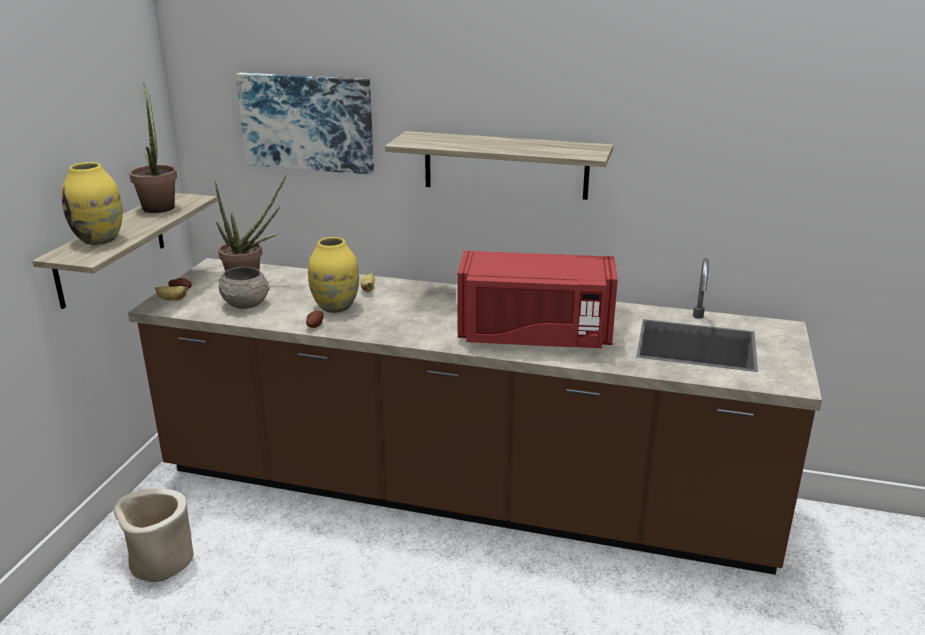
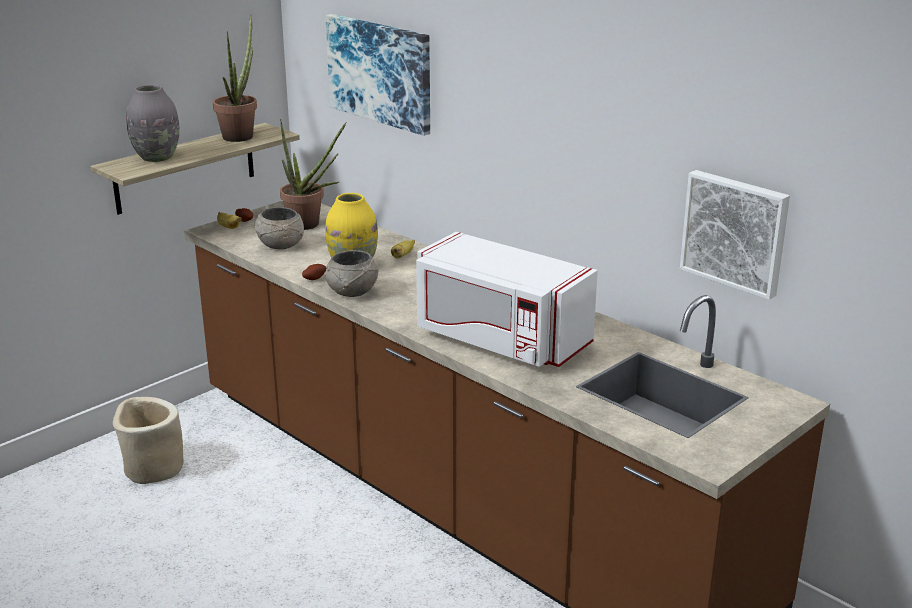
camera: 30 degrees right, 0 degrees up
(100, 239) = (157, 157): yellow vase -> grey vase
(364, 329) = (352, 292): none -> grey bowl
(505, 165) = (540, 147): shelf -> none
(534, 336) = (499, 339): red microwave -> white microwave
(712, 203) = (735, 232): none -> picture

